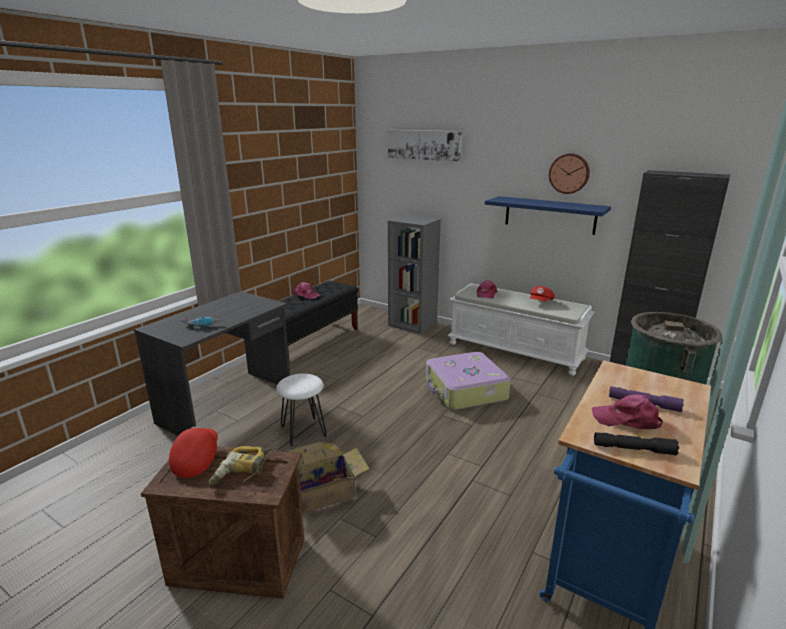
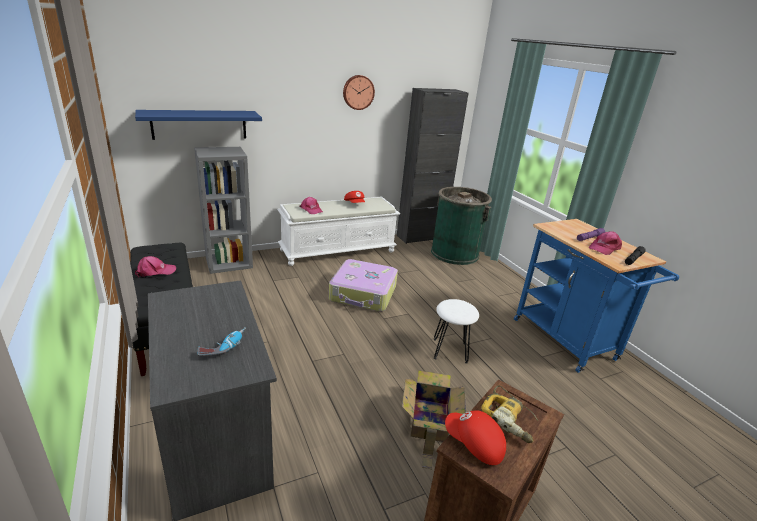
camera: 60 degrees left, 5 degrees up
(303, 431) = (330, 397): white stool -> white stool (450, 350)
(424, 145) = (207, 65): picture -> none
(549, 215) = (345, 129): blue shelf -> blue shelf (199, 124)

